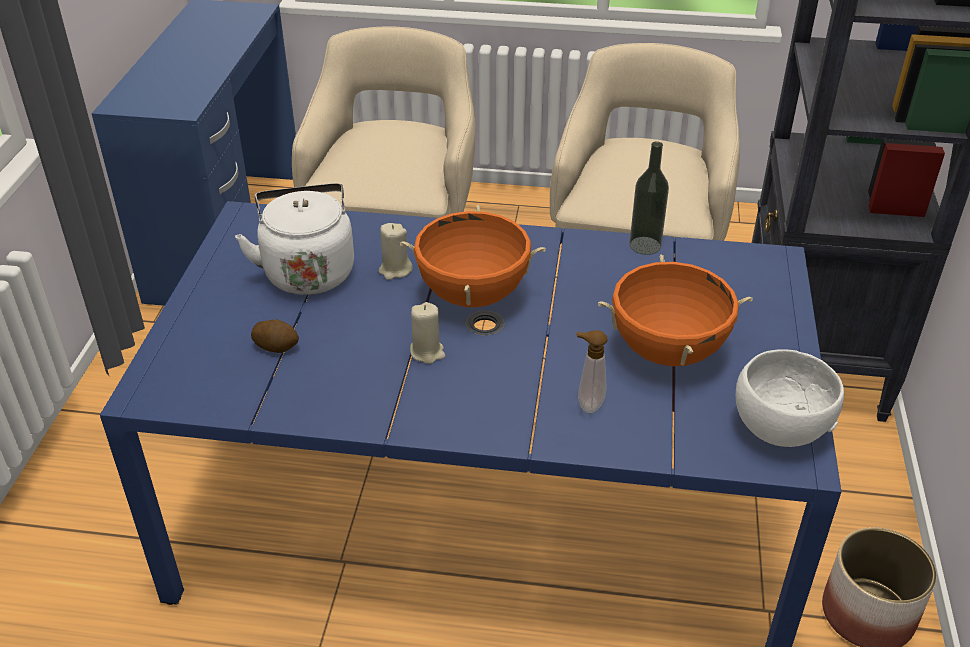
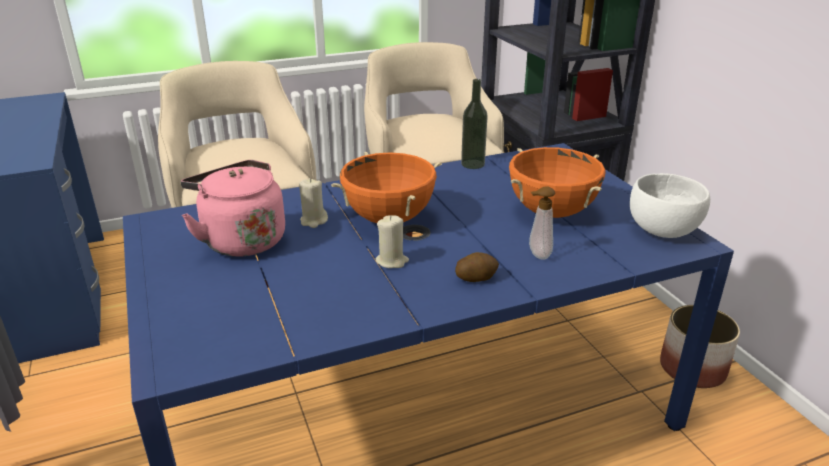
camera: 30 degrees left, 10 degrees down
(276, 346) = (263, 295): potato -> potato (476, 278)
(308, 270) = (241, 240): white kettle -> pink kettle

